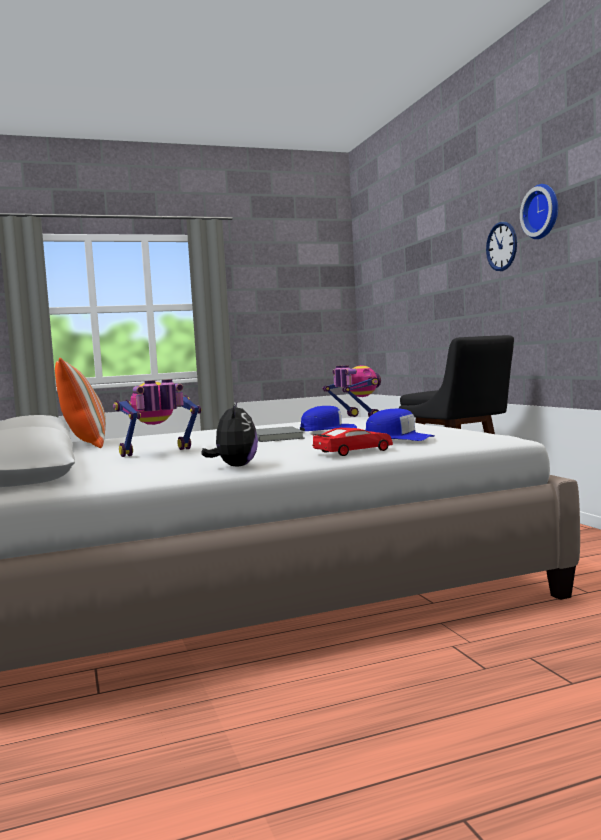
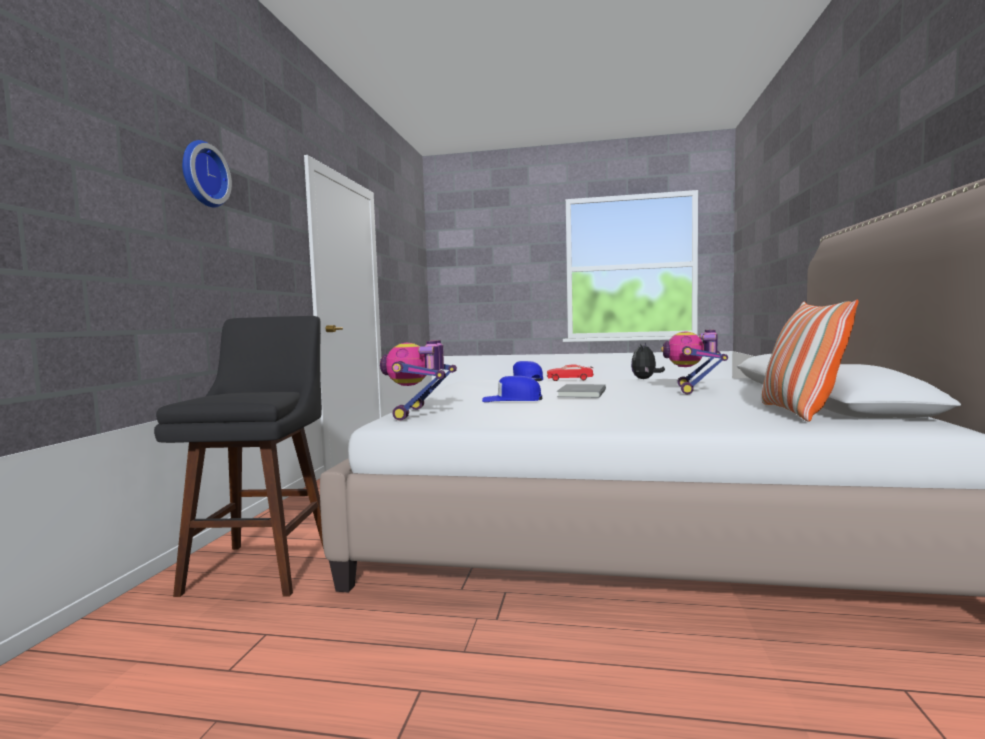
camera: 150 degrees left, 0 degrees up
(158, 453) = (693, 390): toy robot -> toy robot turned 105 degrees clockwise
(501, 246) = (136, 182): wall clock -> none

